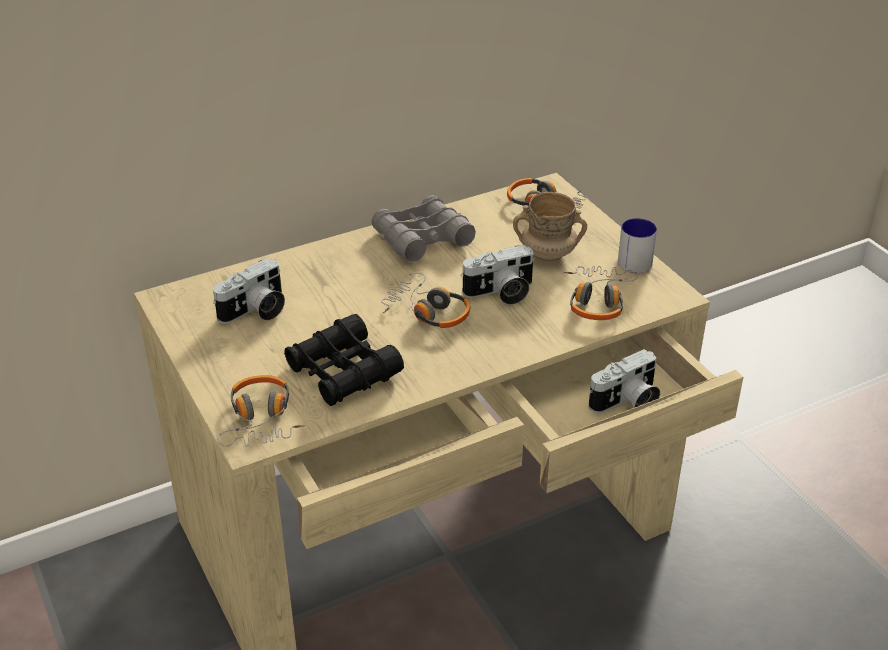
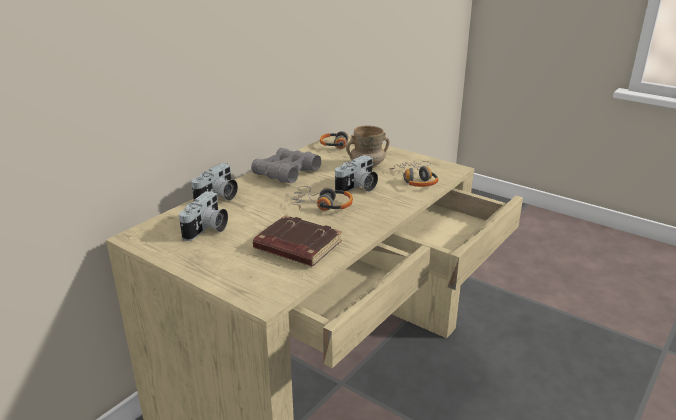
camera: 25 degrees left, 10 degrees down
(261, 420) = (262, 287): headphones -> none
(343, 372) = (296, 247): black binoculars -> brown book
(626, 403) = (459, 232): camera -> camera (218, 197)
(632, 259) = (415, 159): mug -> none

